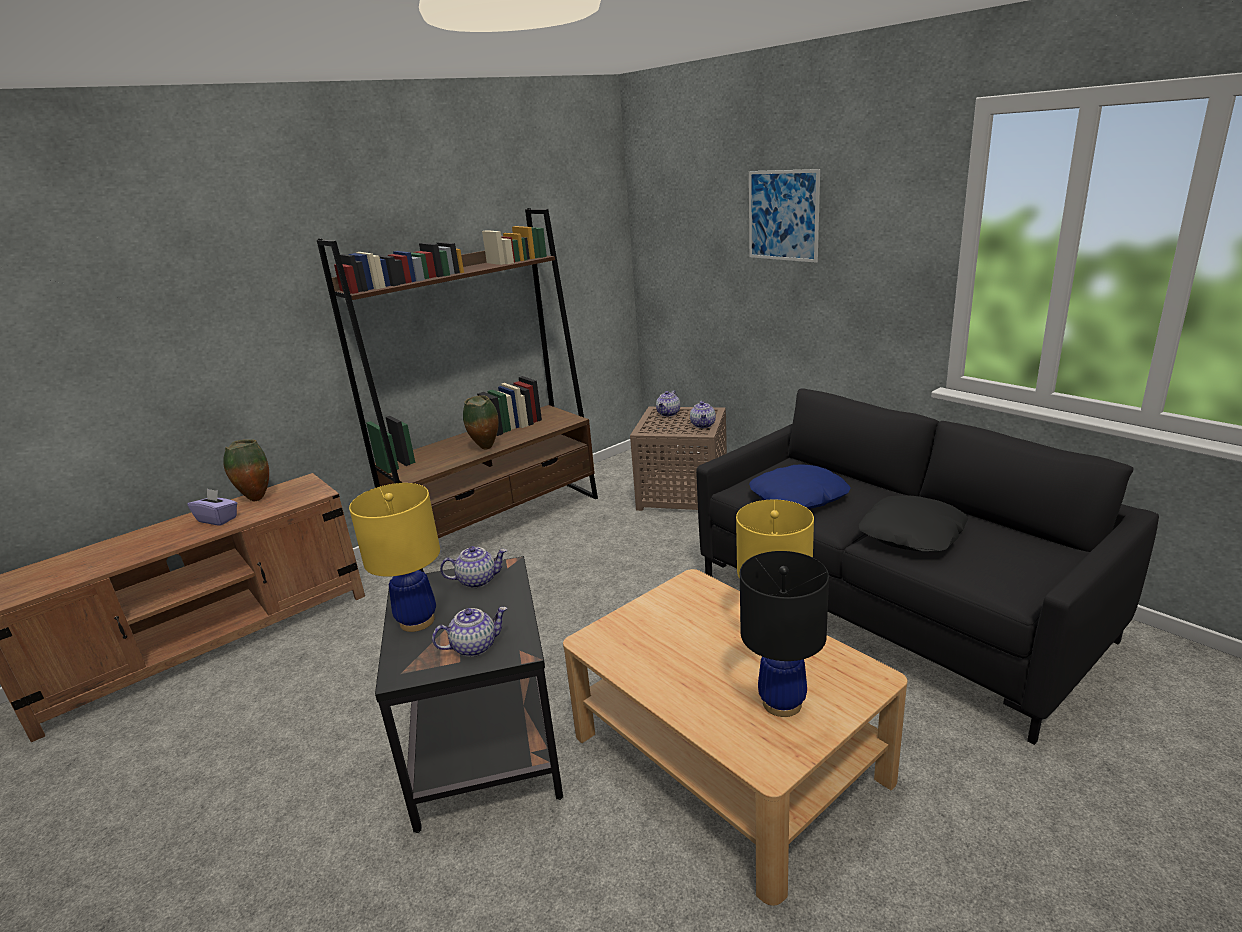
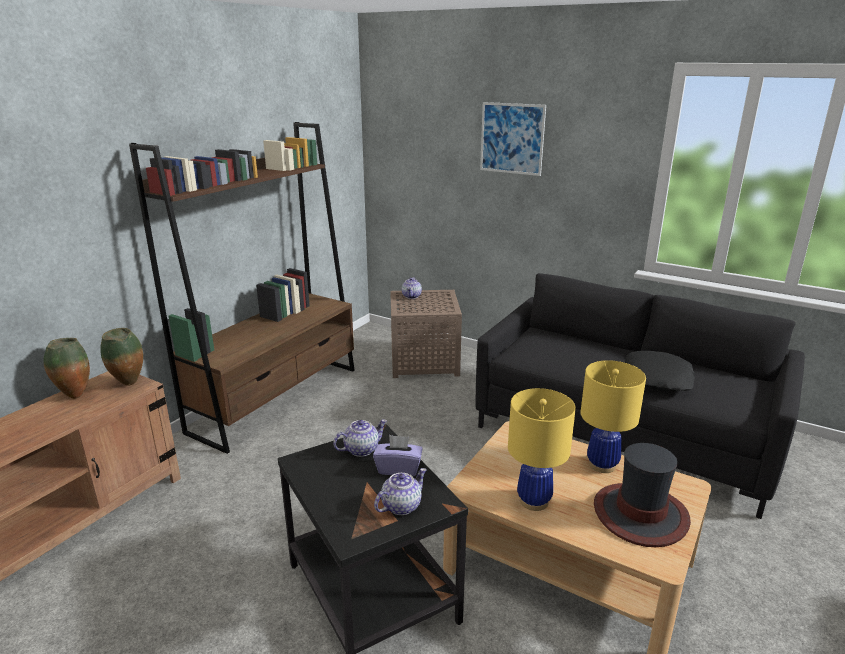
camera: 20 degrees left, 0 degrees up
(218, 519) = (45, 419): purple tissue box -> purple tissue box (398, 468)
(417, 621) = (332, 491): yellow table lamp -> yellow table lamp (534, 501)
(486, 448) = (275, 333): vase -> vase (129, 384)
(703, 425) = (446, 304): teapot -> none
(781, 703) = (640, 515): black table lamp -> hat
(799, 497) = (561, 357): blue pillow -> none

